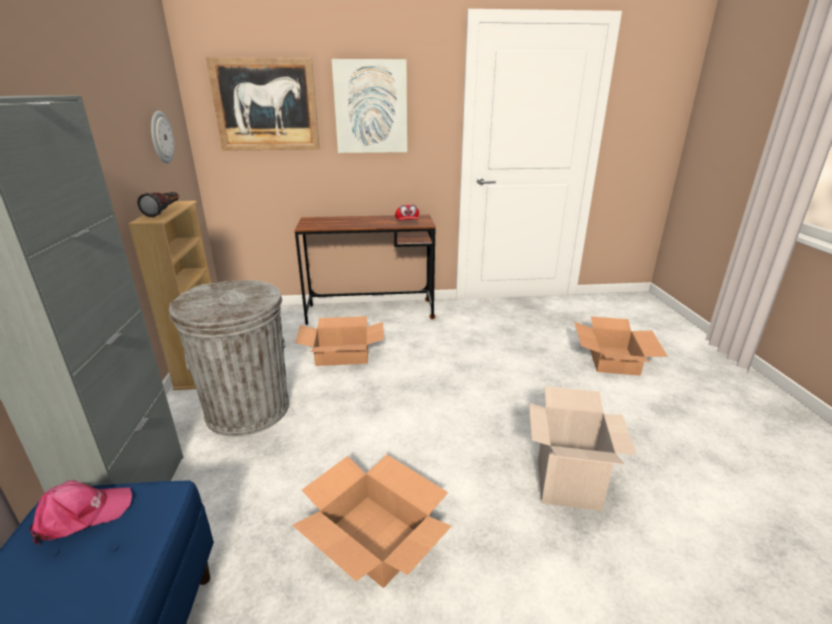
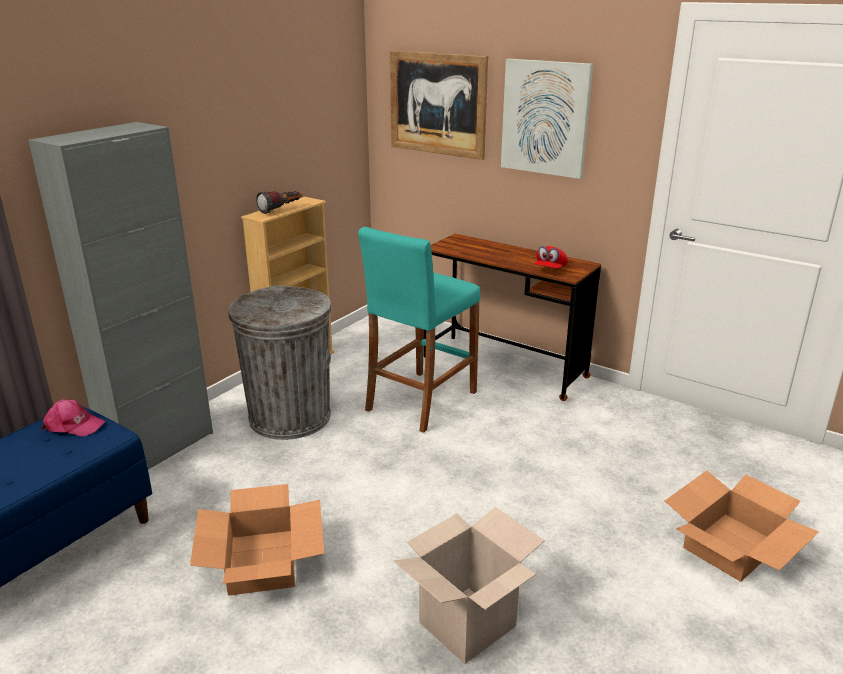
camera: 40 degrees right, 0 degrees up
(161, 137) = (317, 133): wall clock -> none
(342, 354) = (421, 401): cardboard box -> turquoise stool

